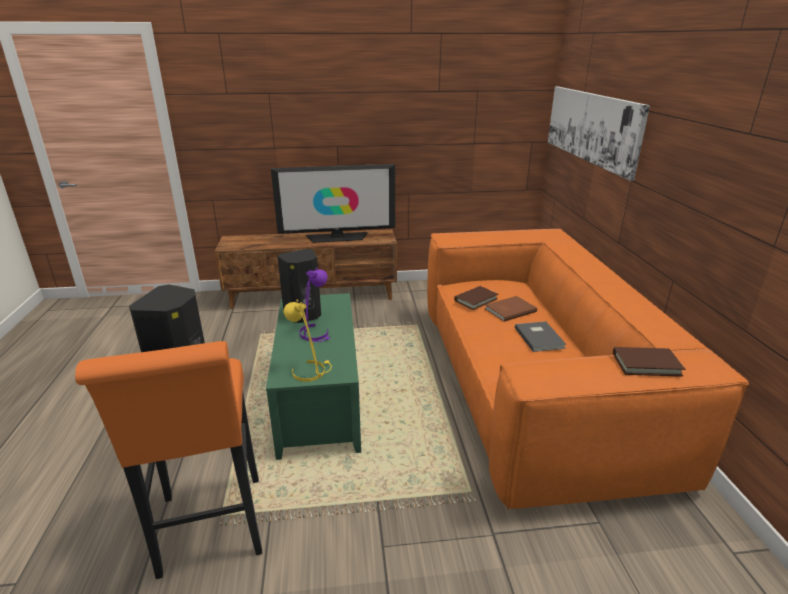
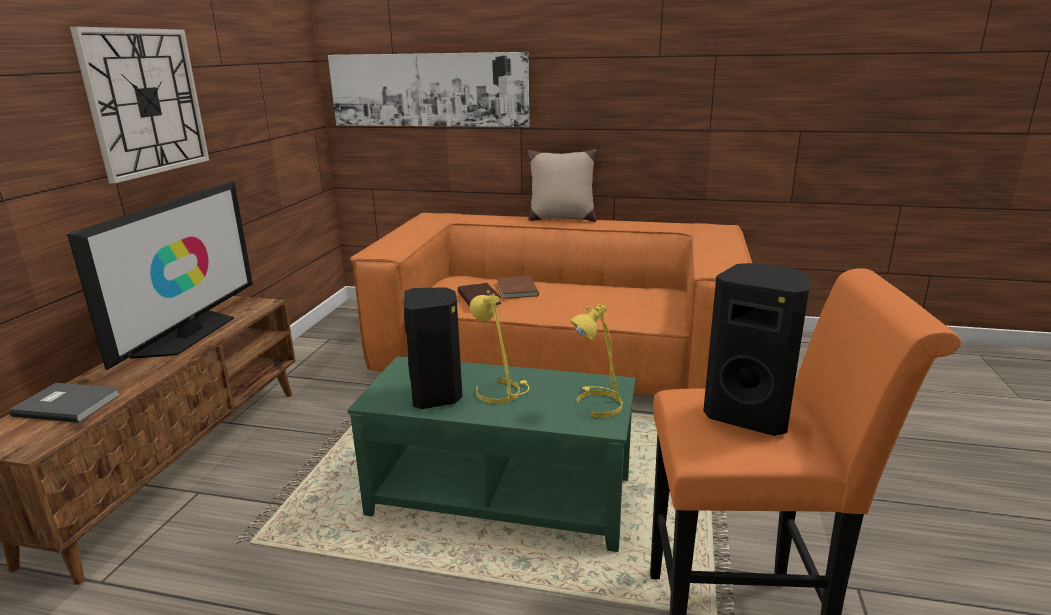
camera: 70 degrees left, 5 degrees down
(316, 334) = (500, 391): purple table lamp -> yellow table lamp
(366, 110) = (146, 102): none -> wall clock
(540, 337) = (580, 289): grey book -> grey book (68, 404)
(618, 278) = (561, 218): none -> beige pillow
(646, 364) = (713, 239): brown book -> none

